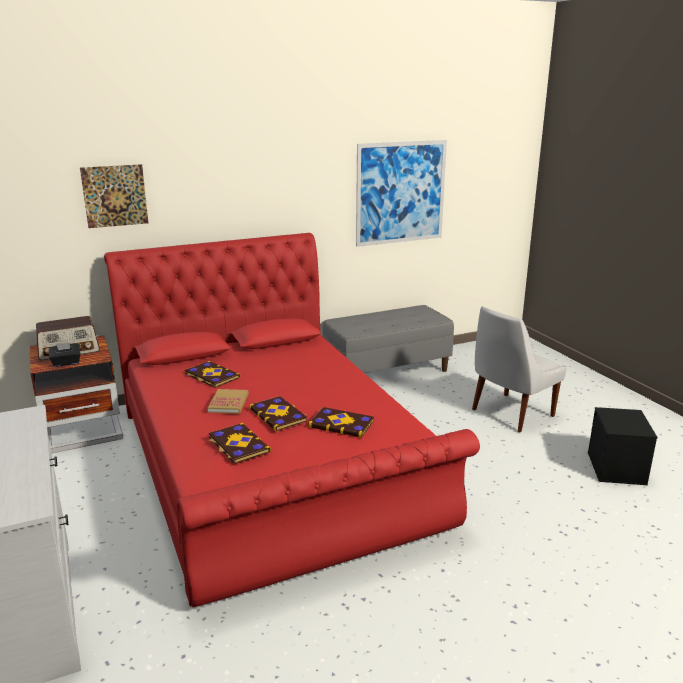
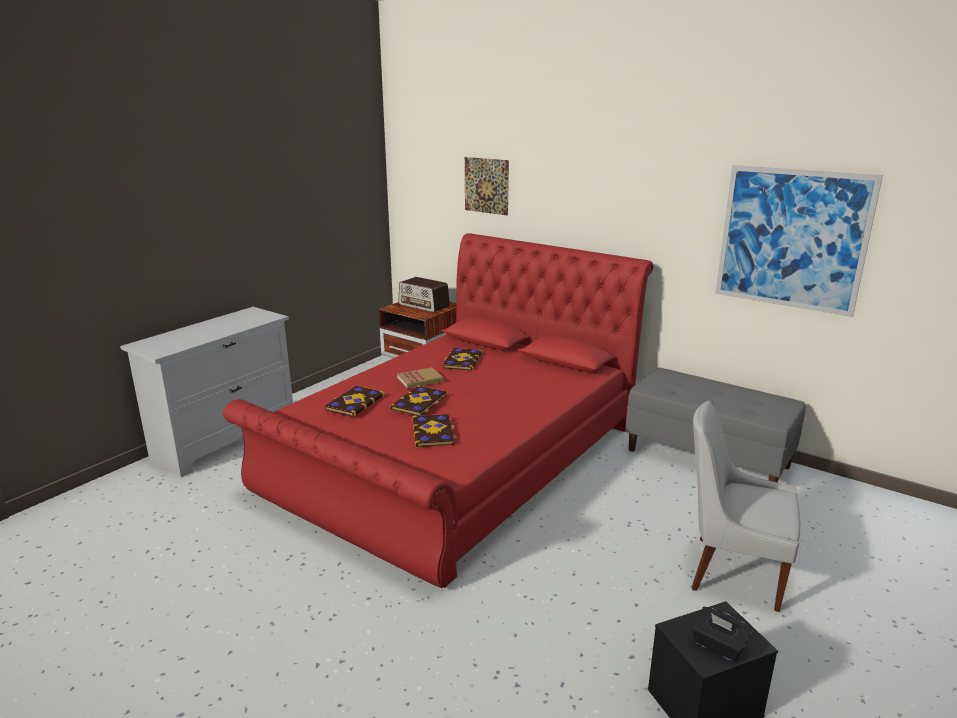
camera: 60 degrees right, 0 degrees up
(66, 363) = (404, 311): black tissue box -> black tissue box (718, 646)

